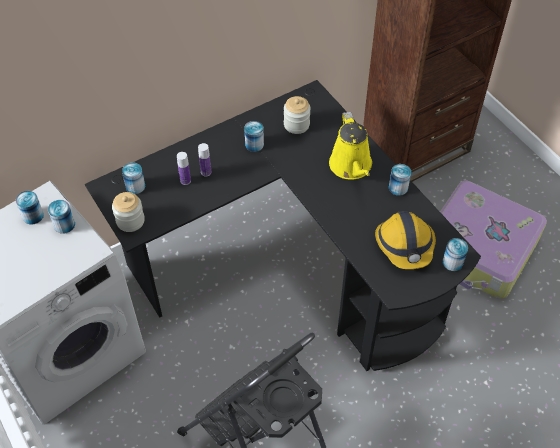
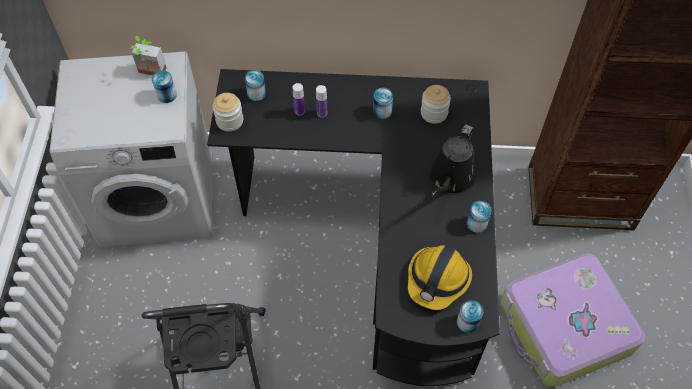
camera: 35 degrees right, 5 degrees up
(33, 216) = (150, 74): can -> potted plant
(351, 167) = (450, 179): yellow watering can -> black watering can

